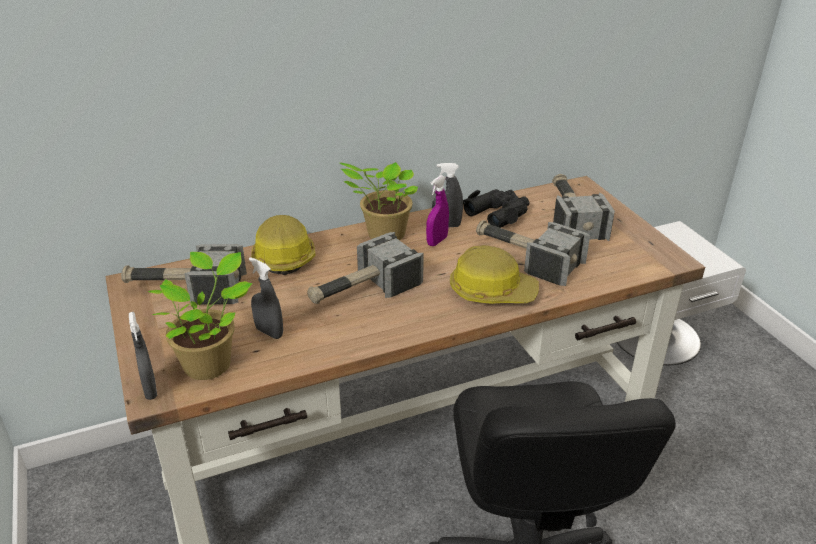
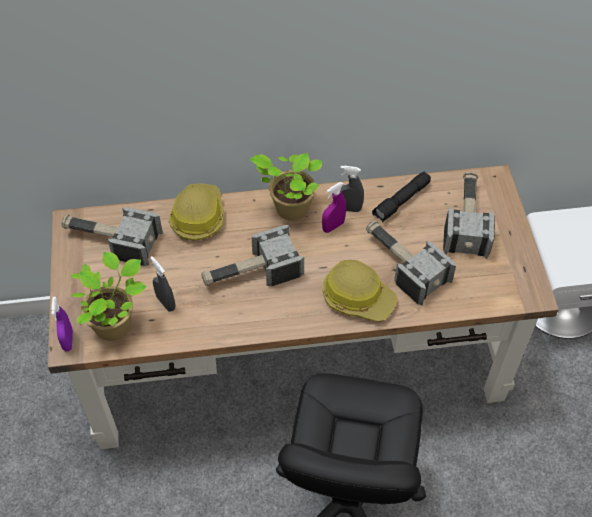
camera: 15 degrees right, 20 degrees up
(150, 389) = (68, 341): grey spray bottle -> purple spray bottle
(498, 213) = (401, 201): black binoculars -> black flashlight

